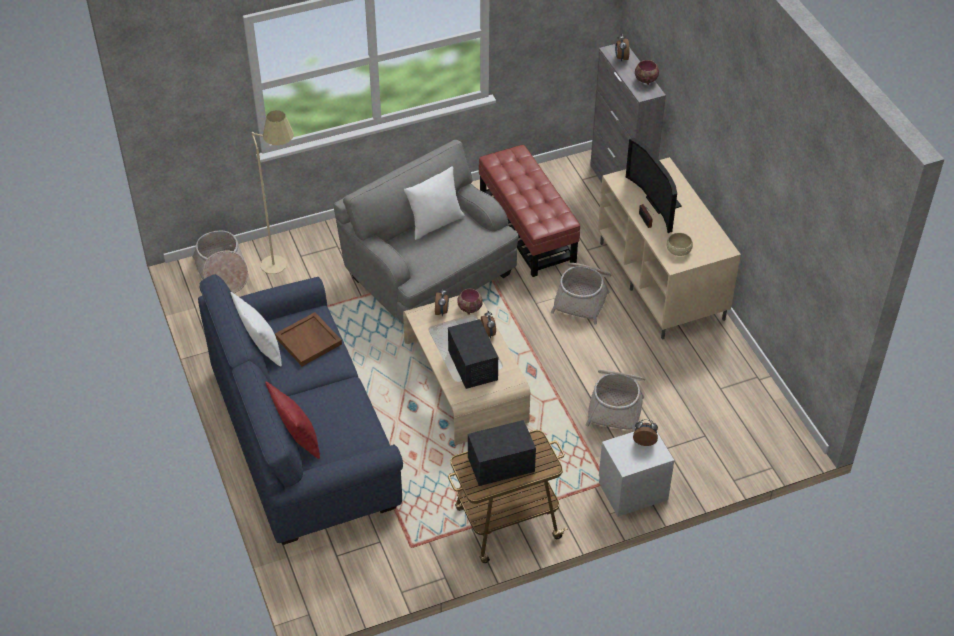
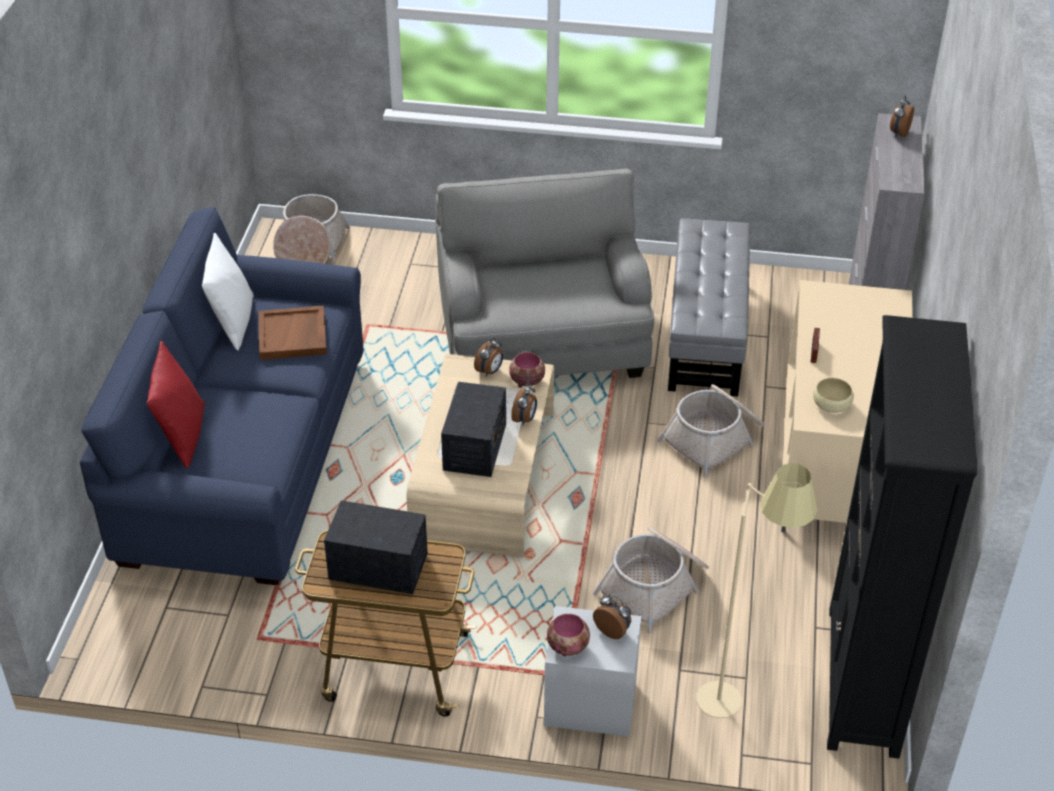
camera: 30 degrees right, 5 degrees down
(284, 259) = (388, 260): beige floor lamp -> beige floor lamp (739, 698)
(435, 223) = (557, 268): white pillow -> none
(526, 229) = (705, 333): red ottoman -> grey ottoman
(646, 80) = (911, 168): bowl -> bowl (568, 646)
(658, 203) = (850, 338): television -> none
(766, 408) = (862, 681): none -> black bookcase

